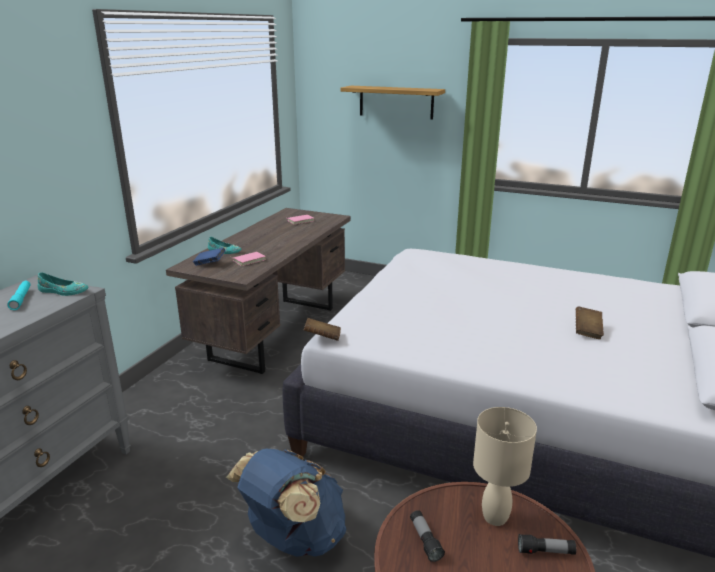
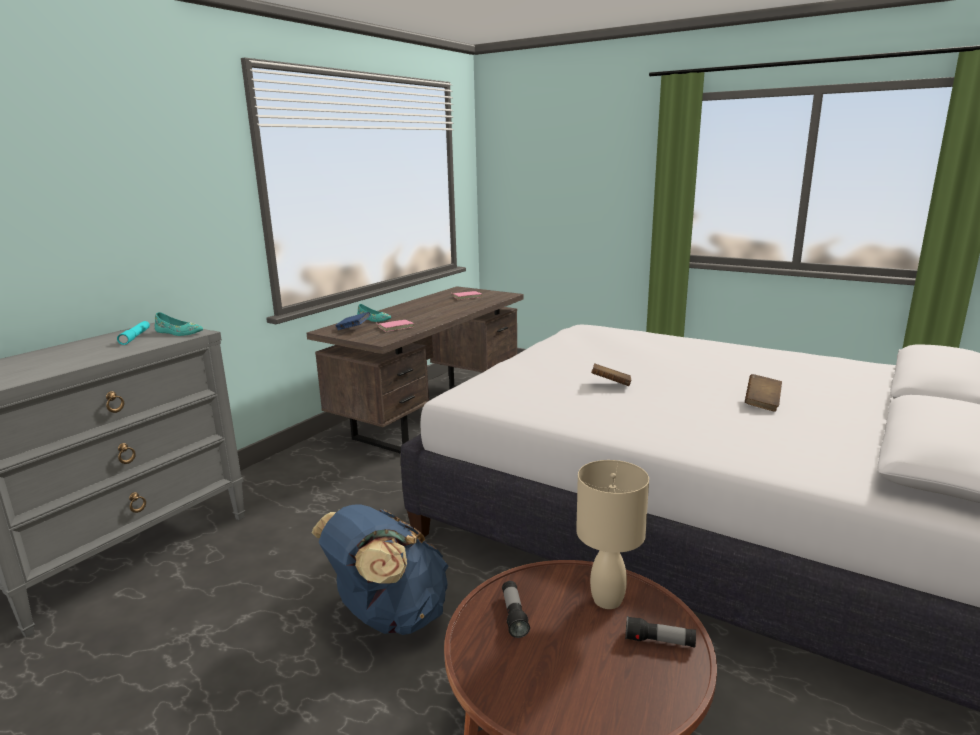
camera: 10 degrees right, 5 degrees down
(322, 338) = (444, 396): brown book -> brown book (610, 385)
(396, 102) = (581, 171): shelf -> none

